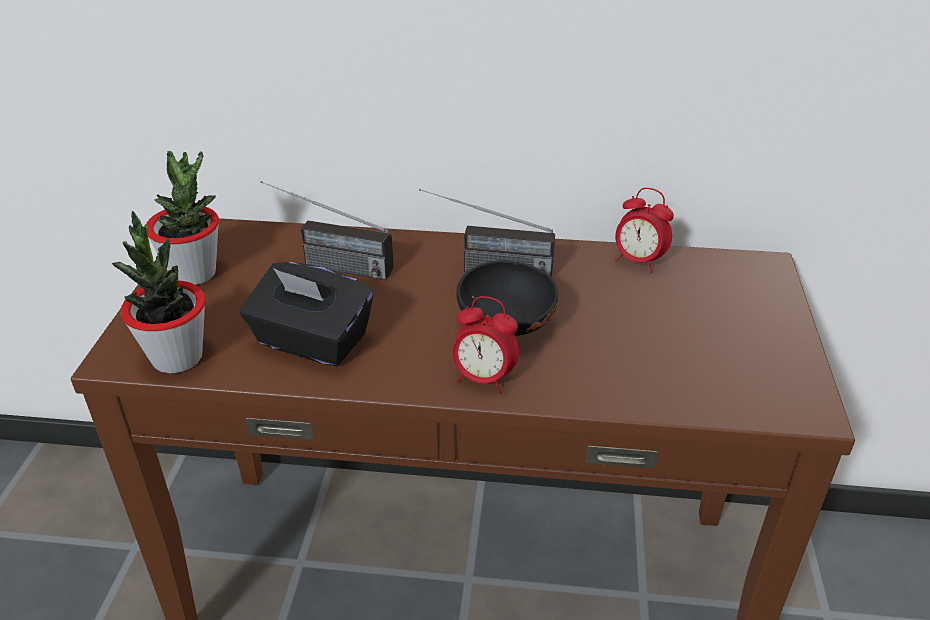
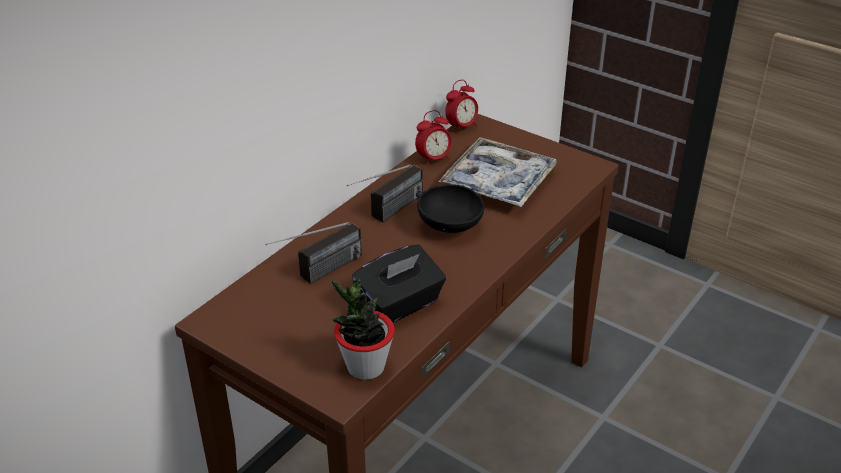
camera: 60 degrees left, 0 degrees up
(194, 273) = (267, 338): potted plant -> none
(483, 379) = (491, 251): alarm clock -> alarm clock (461, 127)
(651, 331) = (498, 182): none -> tray

